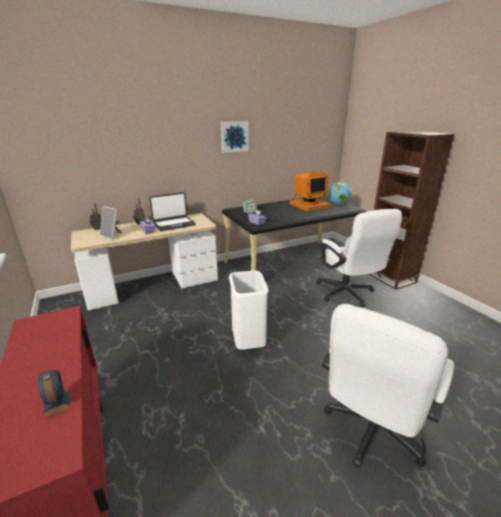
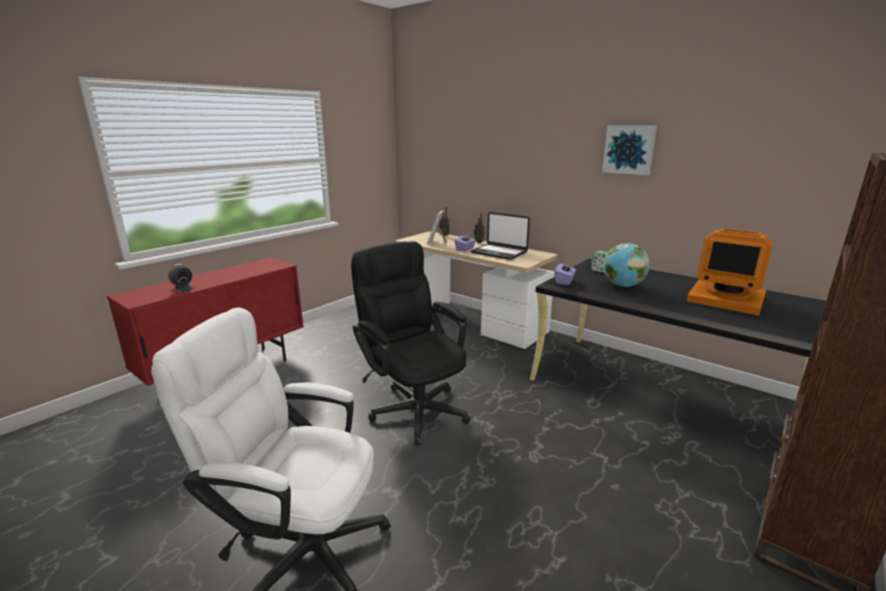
camera: 65 degrees right, 5 degrees down
(248, 343) = (414, 406): white trash can -> black office chair
(338, 204) = (797, 320): globe -> globe (622, 286)
(347, 294) = (632, 478): white office chair -> none

